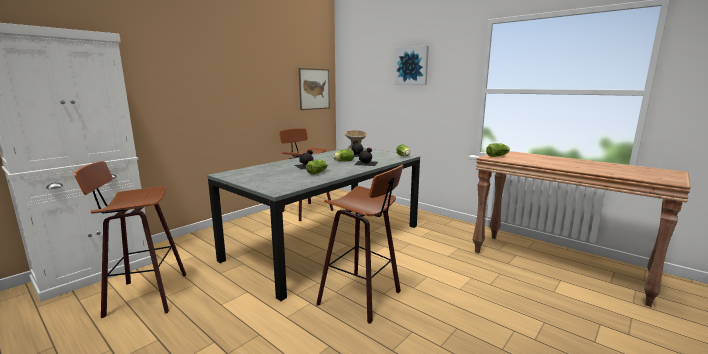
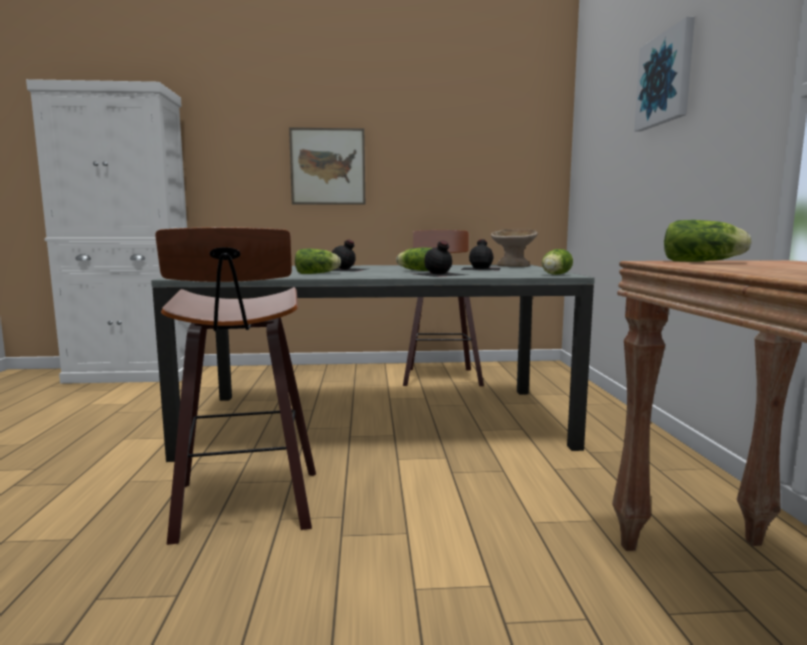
camera: 45 degrees right, 5 degrees down
(144, 295) = (107, 405): stool -> none
(314, 89) = (515, 165): picture -> picture (328, 166)

